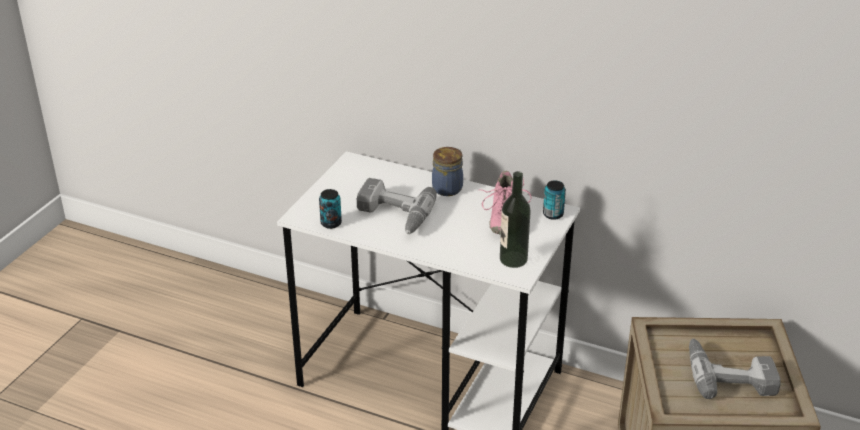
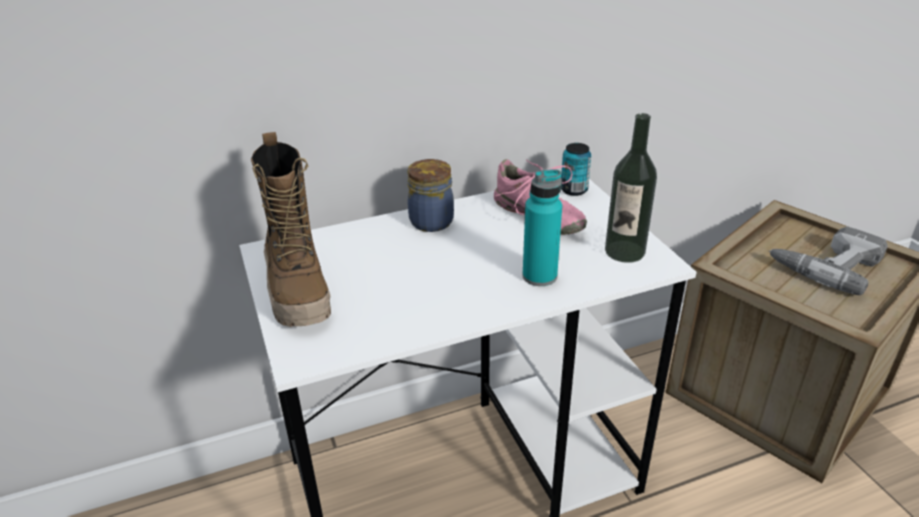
camera: 45 degrees left, 0 degrees up
(331, 223) = (360, 339): can -> none
(338, 188) = (298, 291): none -> boot
(392, 215) = (422, 283): power drill -> none
(449, 244) = (539, 276): none -> turquoise bottle

